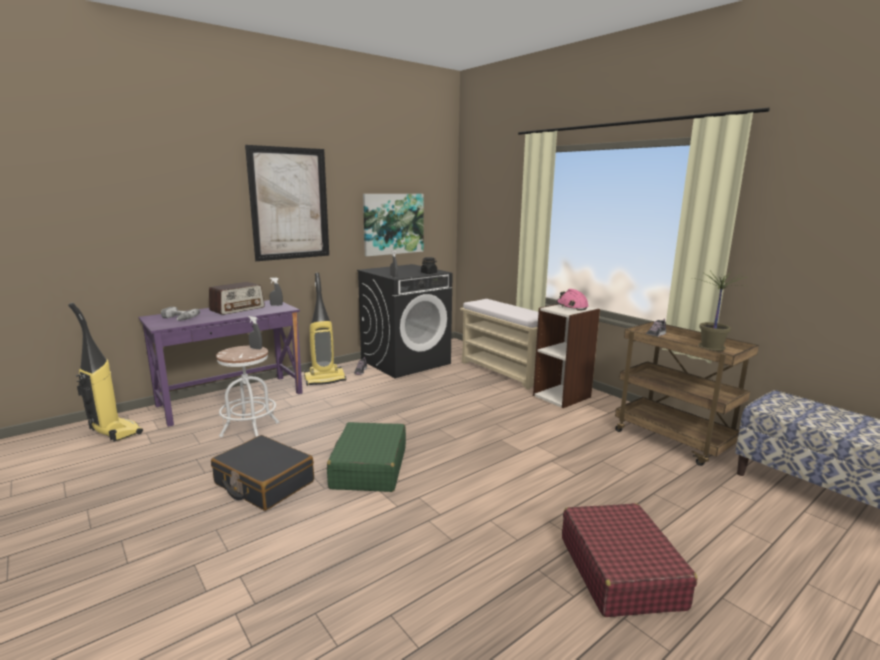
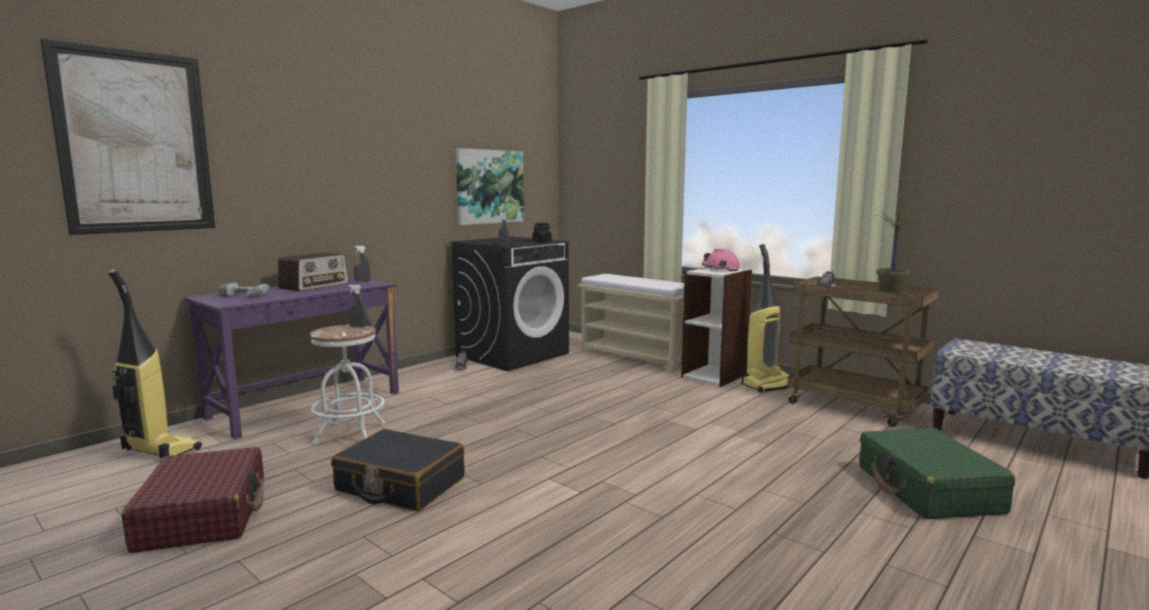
camera: 10 degrees left, 5 degrees down
(290, 204) = (372, 157): picture -> picture (135, 142)
(325, 379) = (420, 377): vacuum cleaner -> vacuum cleaner (768, 384)
(369, 468) = (526, 459): green suitcase -> green suitcase (928, 489)
(620, 571) = (861, 525): red suitcase -> red suitcase (204, 515)

